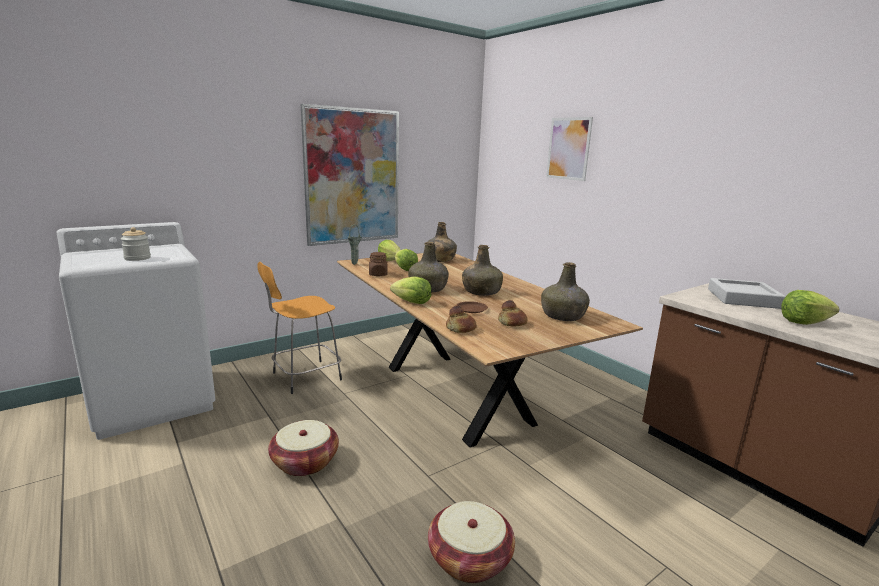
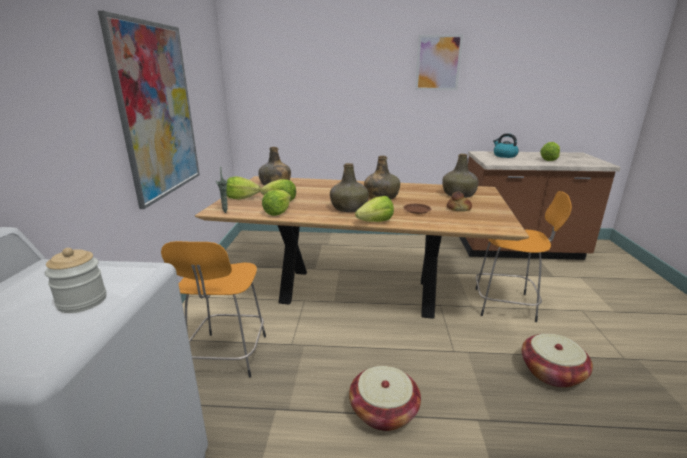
camera: 50 degrees left, 5 degrees up
(378, 274) = (277, 212): brown jar -> lettuce
(460, 329) = (456, 224): bread -> none
(568, 148) = (338, 66): picture -> picture (438, 63)
(573, 491) = (507, 305): none -> orange stool
(743, 298) = (504, 156): grey tray -> kettle

